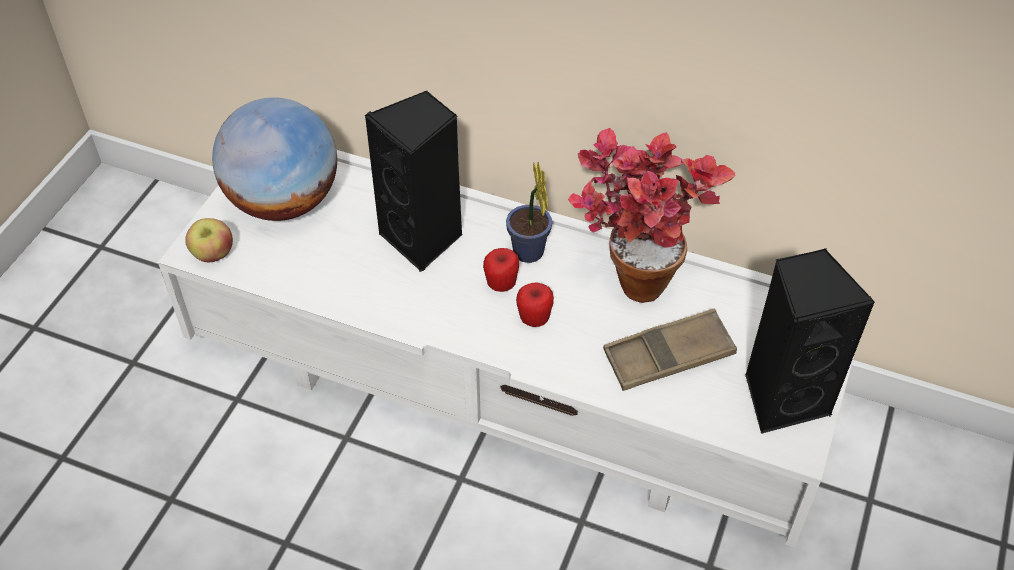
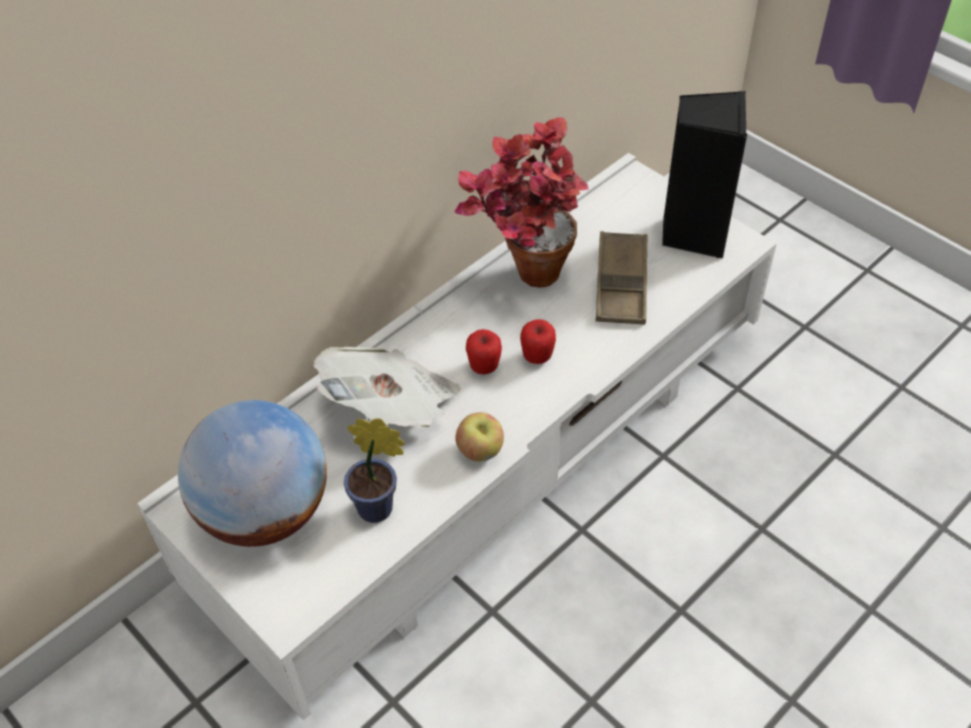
camera: 65 degrees left, 0 degrees up
(213, 254) = (303, 599): apple -> apple (480, 451)
(424, 239) = (393, 407): black speaker -> newspaper
(529, 255) = (460, 335): potted plant -> potted plant (380, 509)

